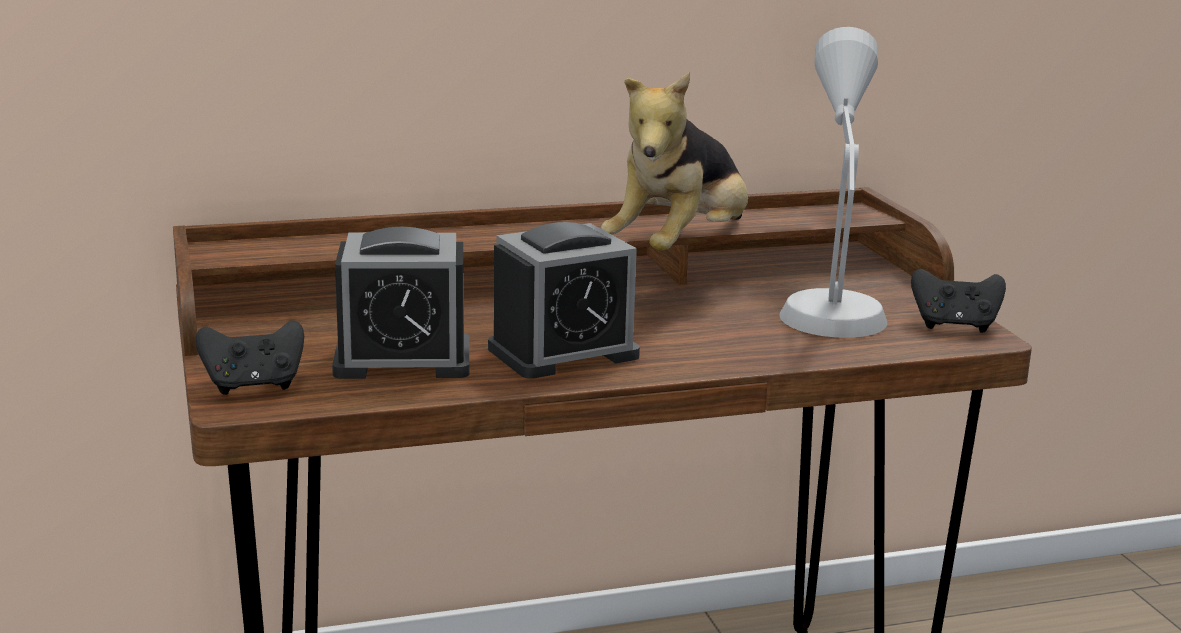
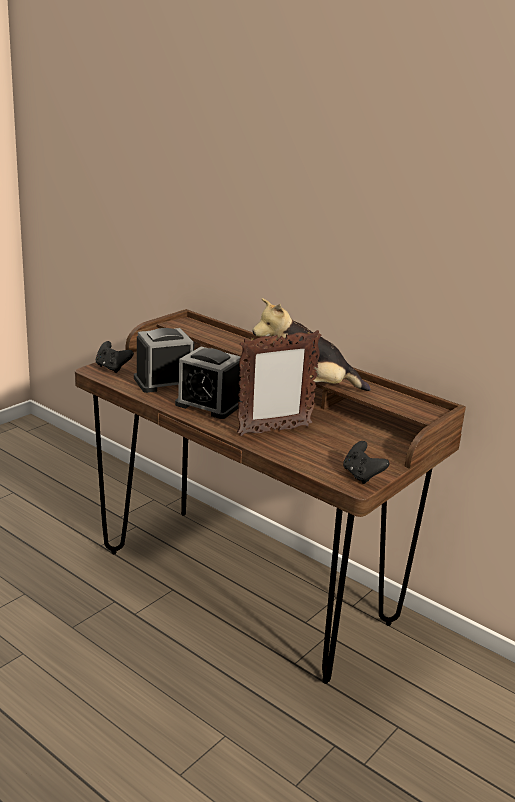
camera: 55 degrees right, 5 degrees up
(402, 360) = (164, 382): alarm clock -> alarm clock turned 105 degrees clockwise
(733, 336) = (273, 431): none -> picture frame
(833, 300) = (352, 442): grey table lamp -> none

